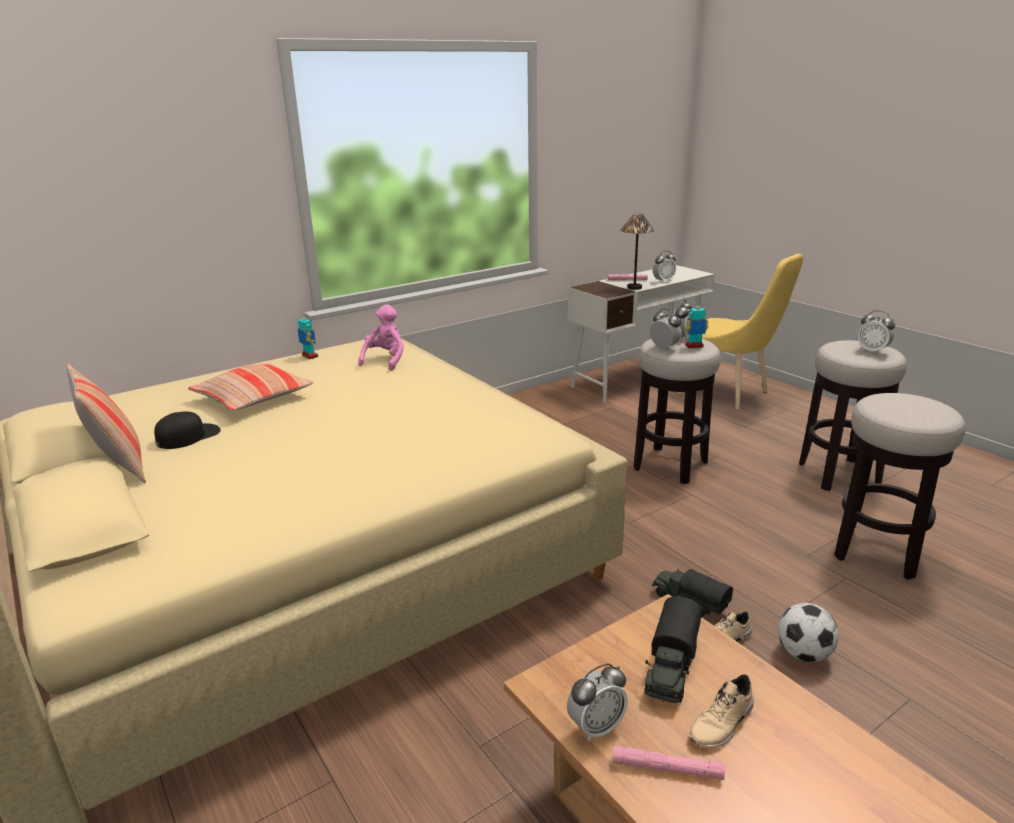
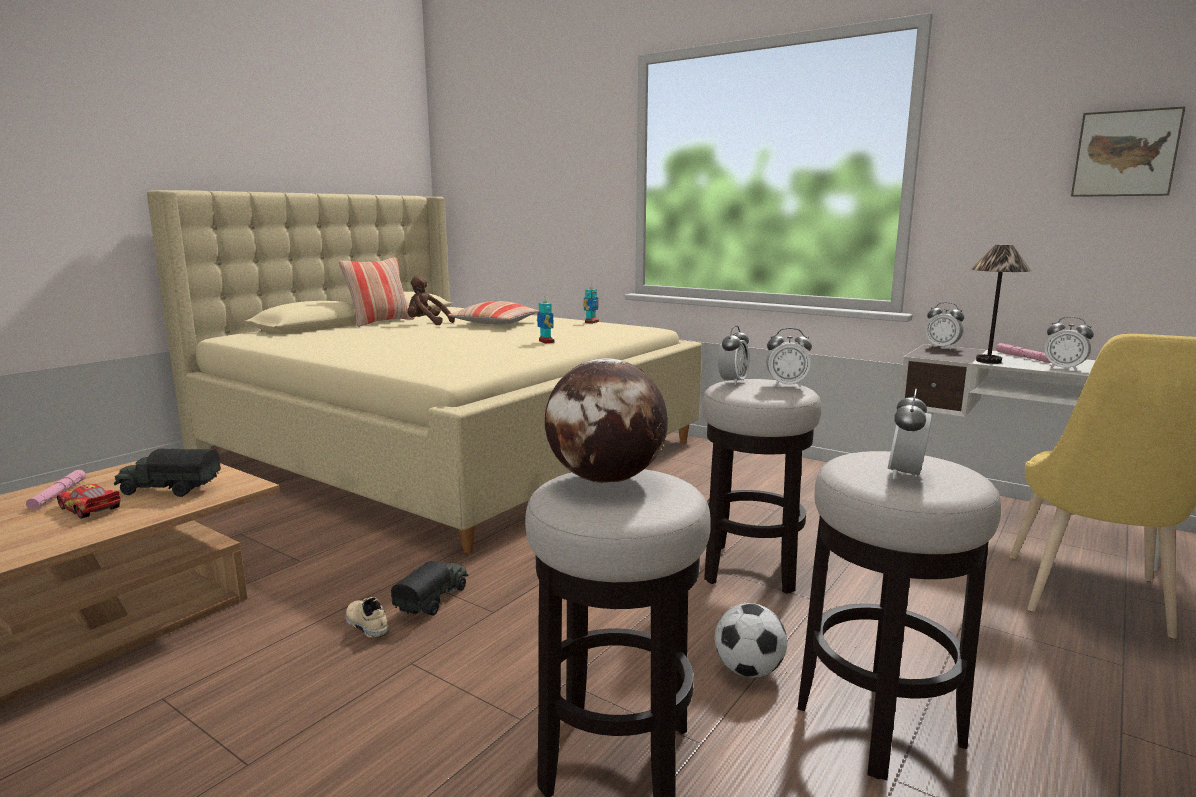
camera: 70 degrees right, 10 degrees down
(188, 436) = (427, 324): black cap -> brown plush toy
(385, 360) = (600, 333): pink plush toy -> none
(596, 727) = (116, 474): alarm clock -> alarm clock (942, 347)
(631, 147) = (1125, 154): none -> picture
(694, 346) = (758, 390): toy robot -> toy robot (546, 342)
(723, 724) = (90, 508): beige shoe -> toy car
(803, 654) = (342, 678): football -> football (748, 670)
(897, 407) = (606, 479): none -> globe

